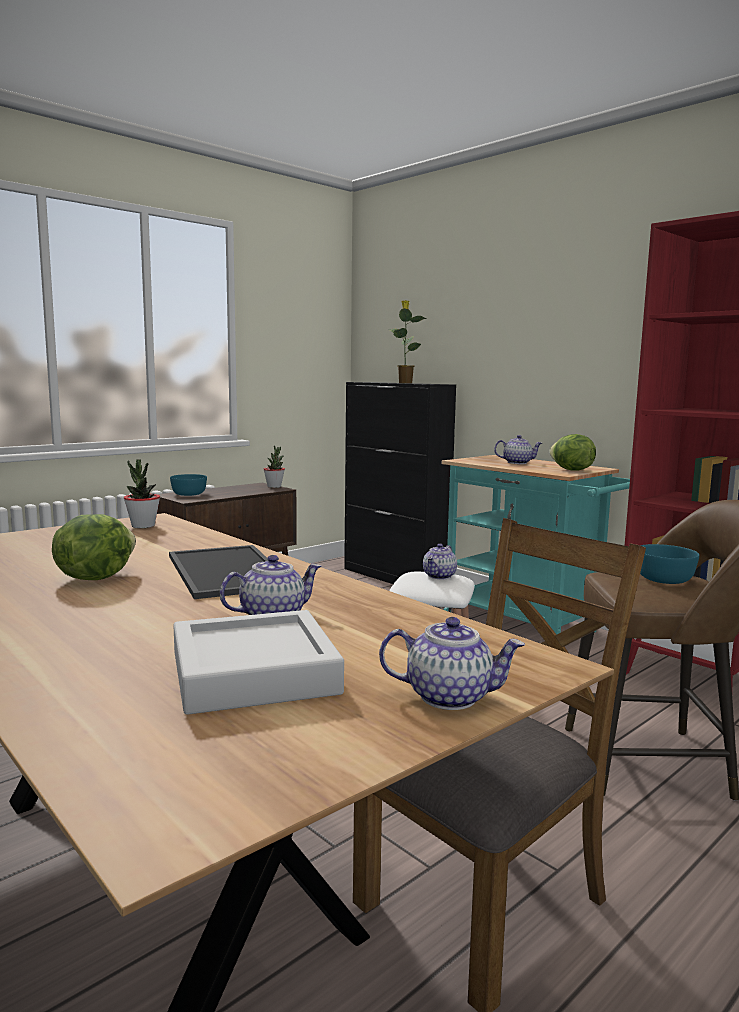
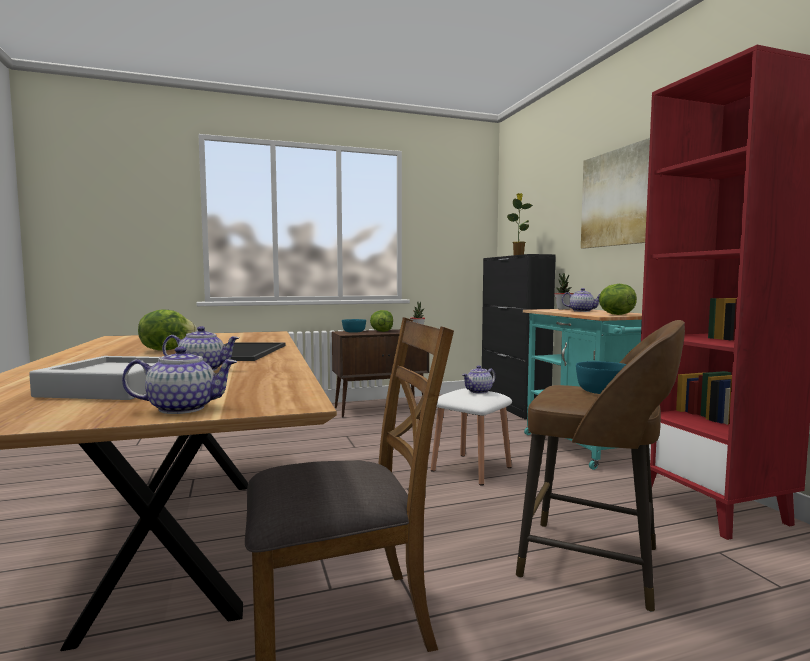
camera: 25 degrees right, 5 degrees down
(143, 526) = (256, 334): potted plant -> potted plant (563, 309)
(228, 491) = (382, 331): none -> lettuce
(450, 696) = (183, 408): teapot -> teapot turned 45 degrees counterclockwise
(548, 324) = (616, 198): none -> picture

